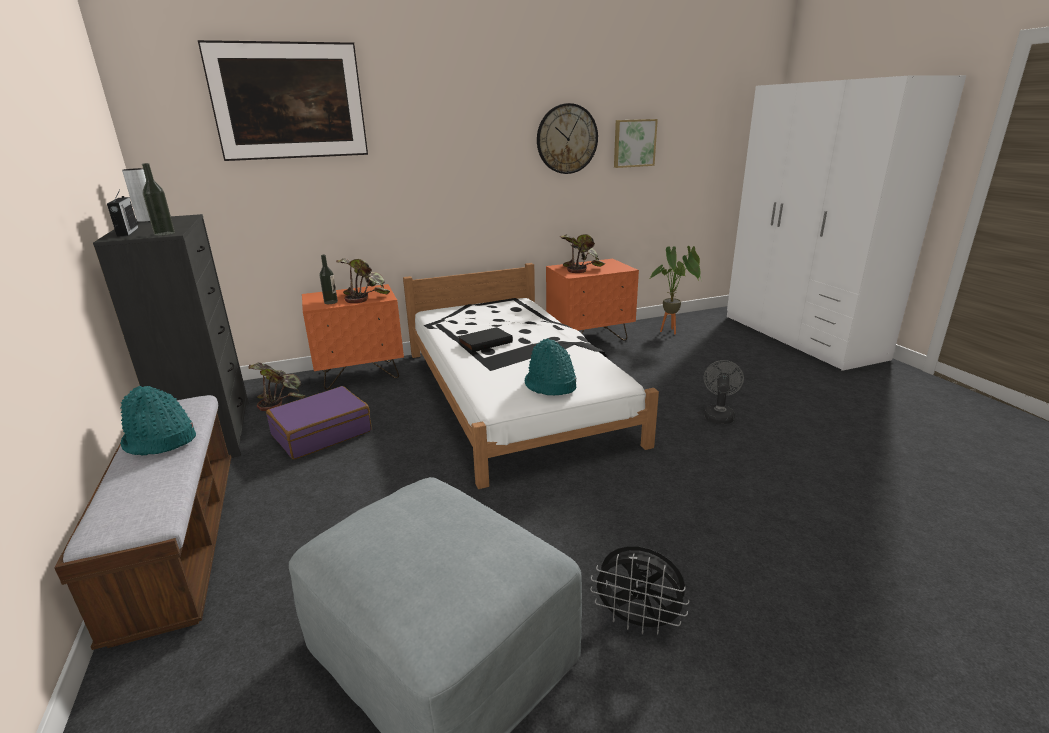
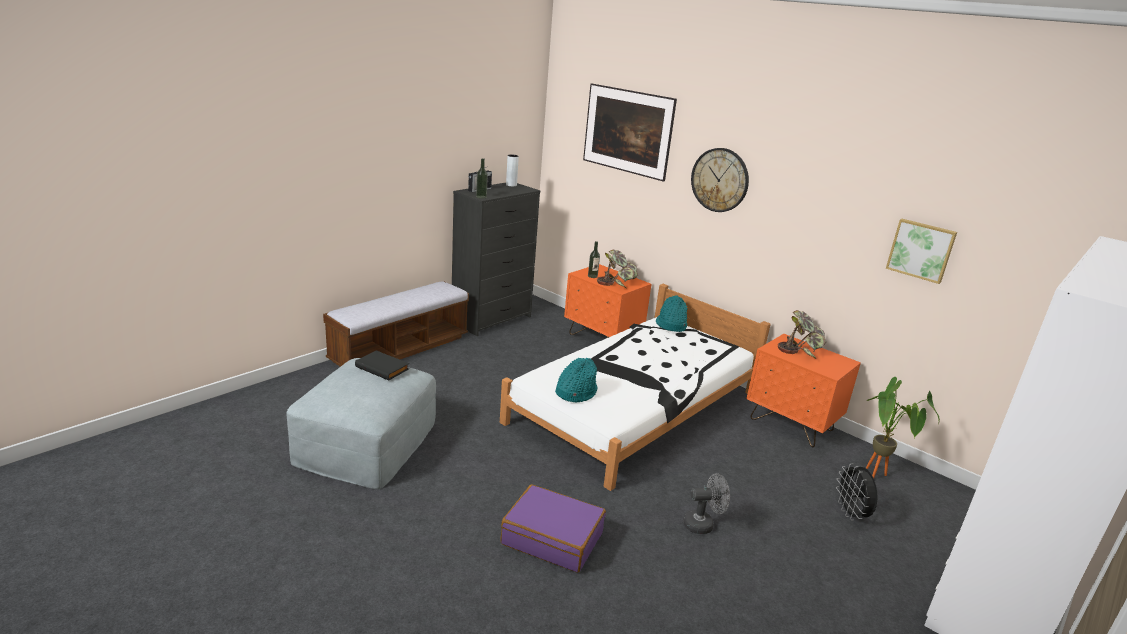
camera: 60 degrees right, 0 degrees up
(160, 441) = (411, 296): turquoise hat -> turquoise hat (671, 325)
(280, 399) = (545, 324): potted plant -> none
(322, 433) = (518, 351): purple suitcase -> purple suitcase (552, 538)
(485, 342) = (624, 352): black book -> black book (383, 367)
(567, 139) = (838, 220): wall clock -> wall clock (720, 180)
(638, 621) = (411, 507): black fan -> black fan (851, 514)

